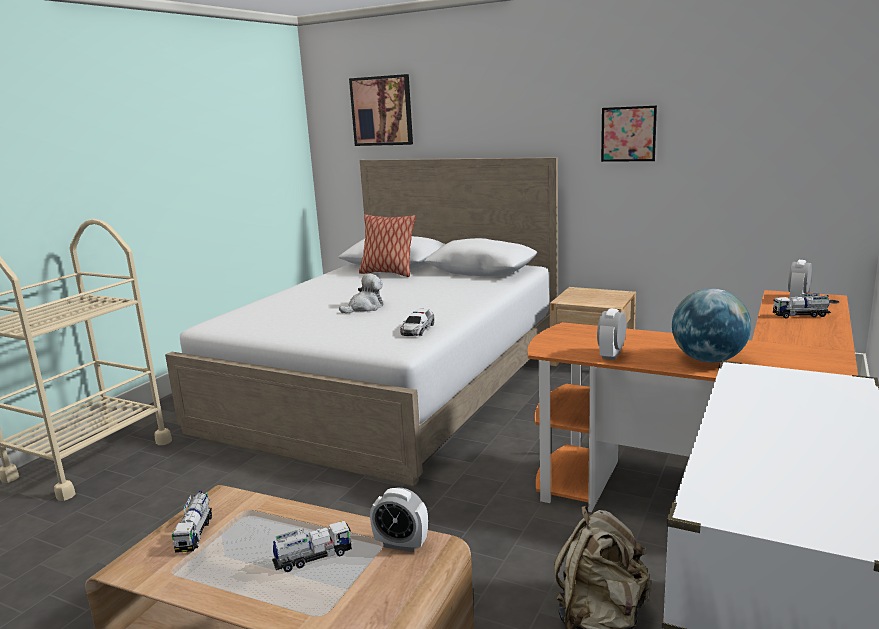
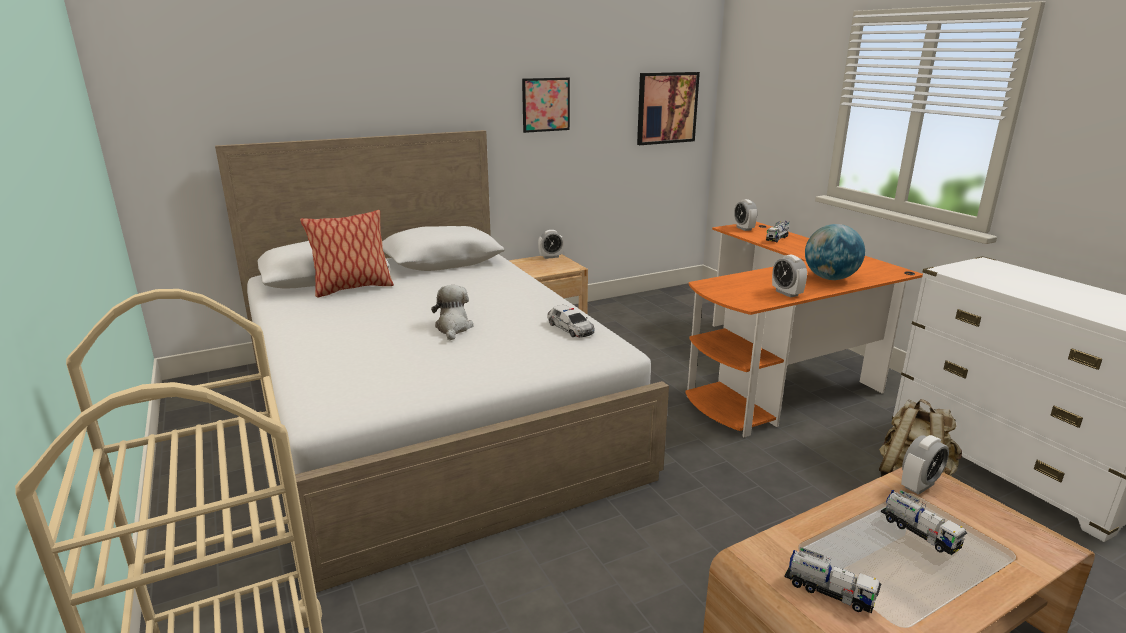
camera: 55 degrees left, 5 degrees up
(313, 557) = (919, 533): toy truck -> toy truck turned 135 degrees clockwise
(382, 111) = (240, 76): picture -> picture (666, 108)
(618, 292) = (551, 257): none -> alarm clock

